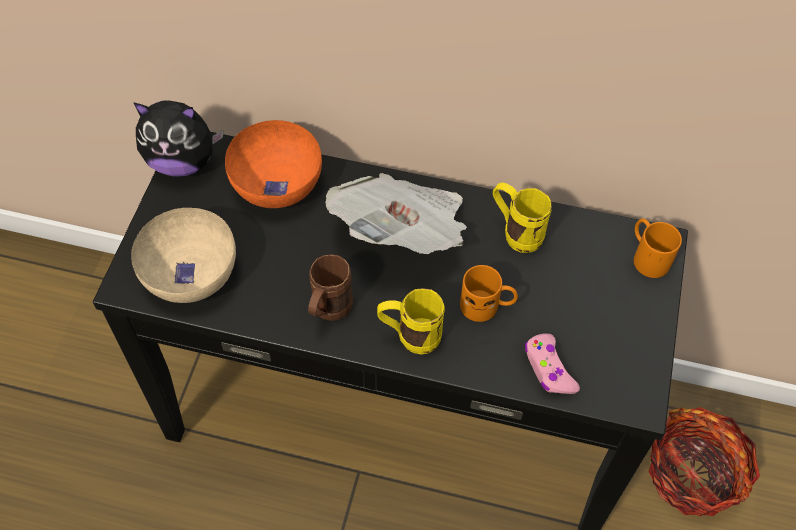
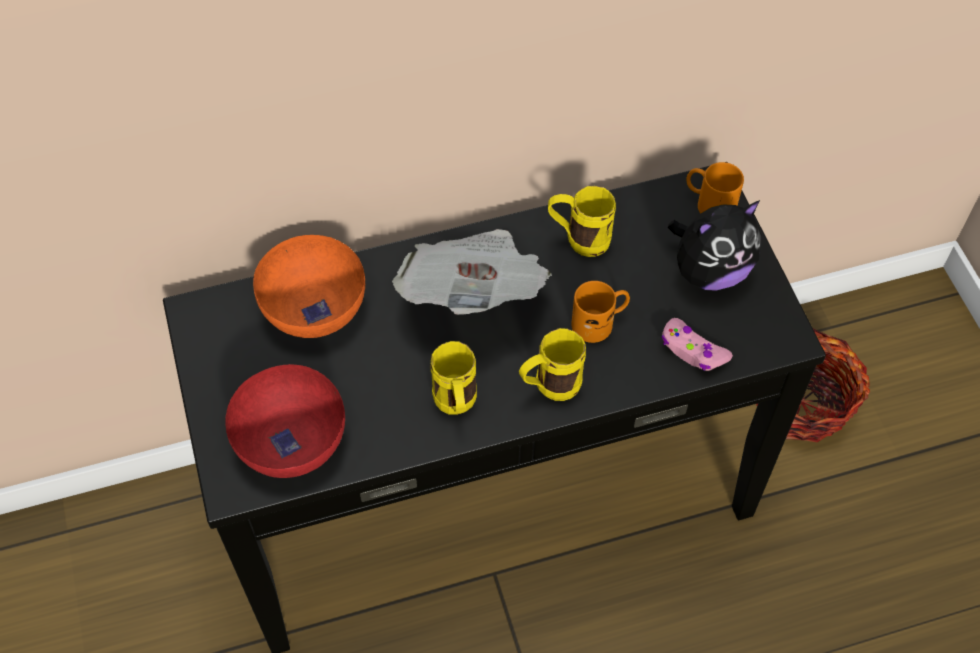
camera: 30 degrees left, 0 degrees up
(182, 161) = (198, 333): plush toy -> plush toy (709, 271)
(191, 275) = (292, 441): beige bowl -> red bowl
(328, 312) = (456, 406): brown mug -> yellow mug

